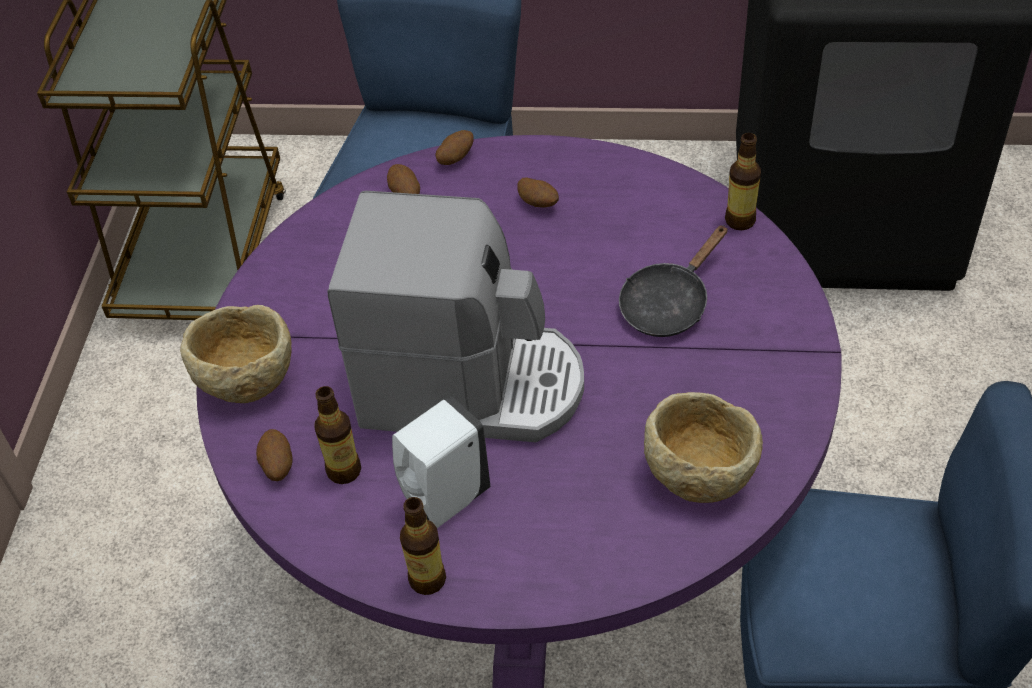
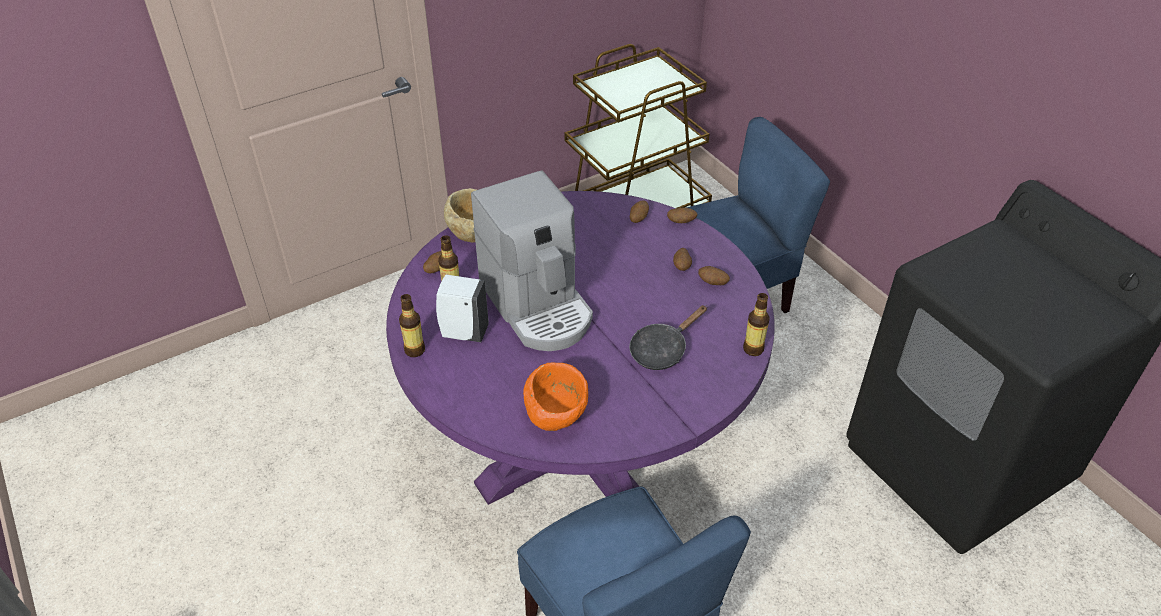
camera: 50 degrees right, 5 degrees down
(595, 192) = (712, 283): none -> potato
(668, 304) = (662, 350): black frying pan -> black frying pan turned 45 degrees counterclockwise
(699, 474) = (557, 417): beige bowl -> orange bowl

